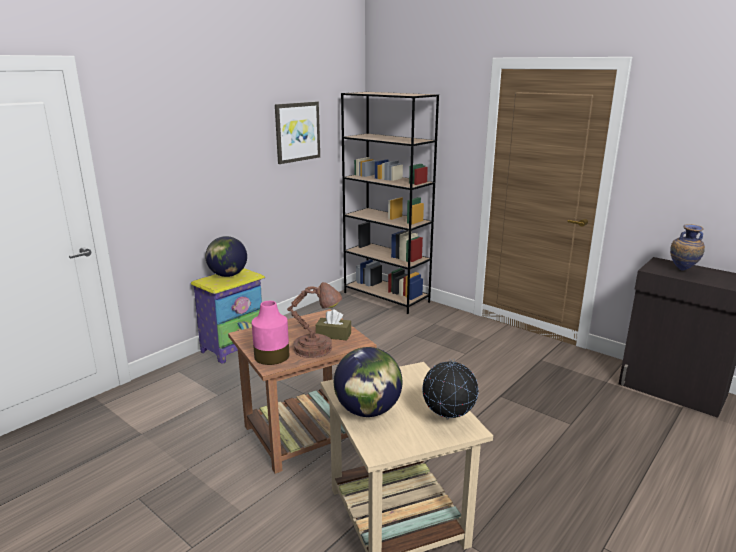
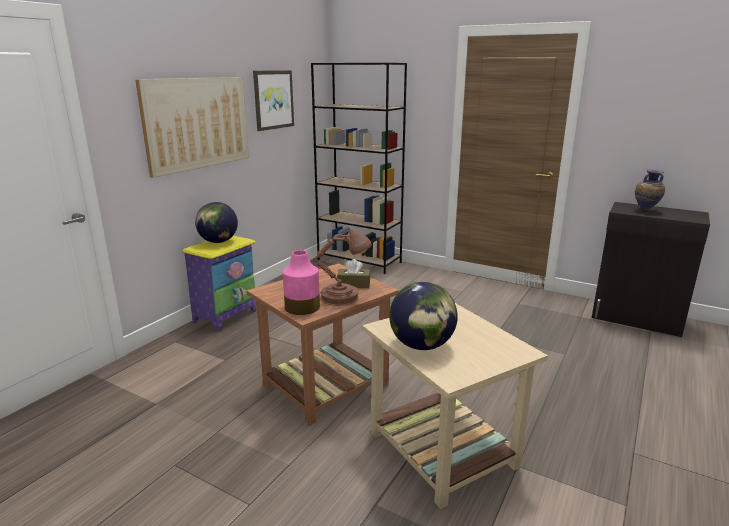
camera: 10 degrees left, 0 degrees up
(212, 159) = (197, 123): none -> picture
(448, 419) = (500, 346): globe -> none

